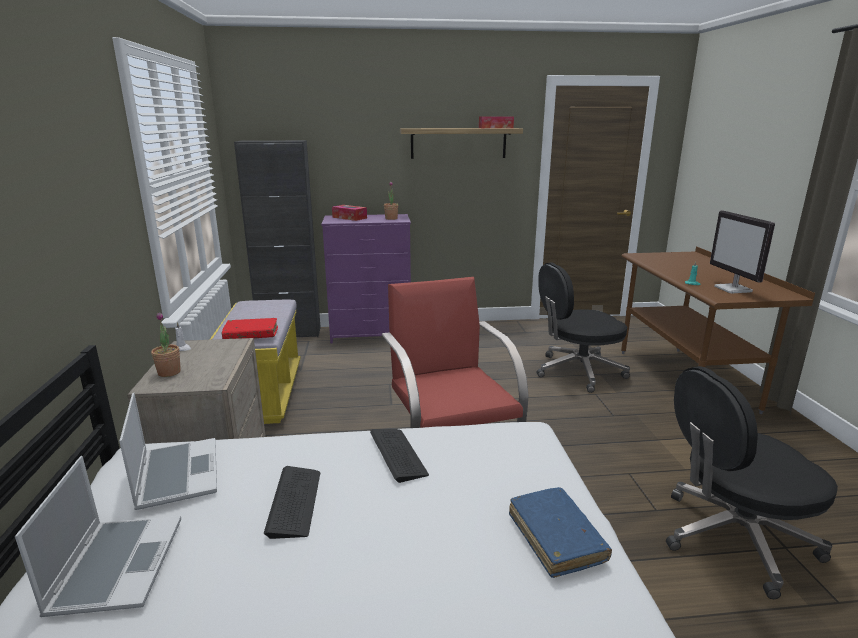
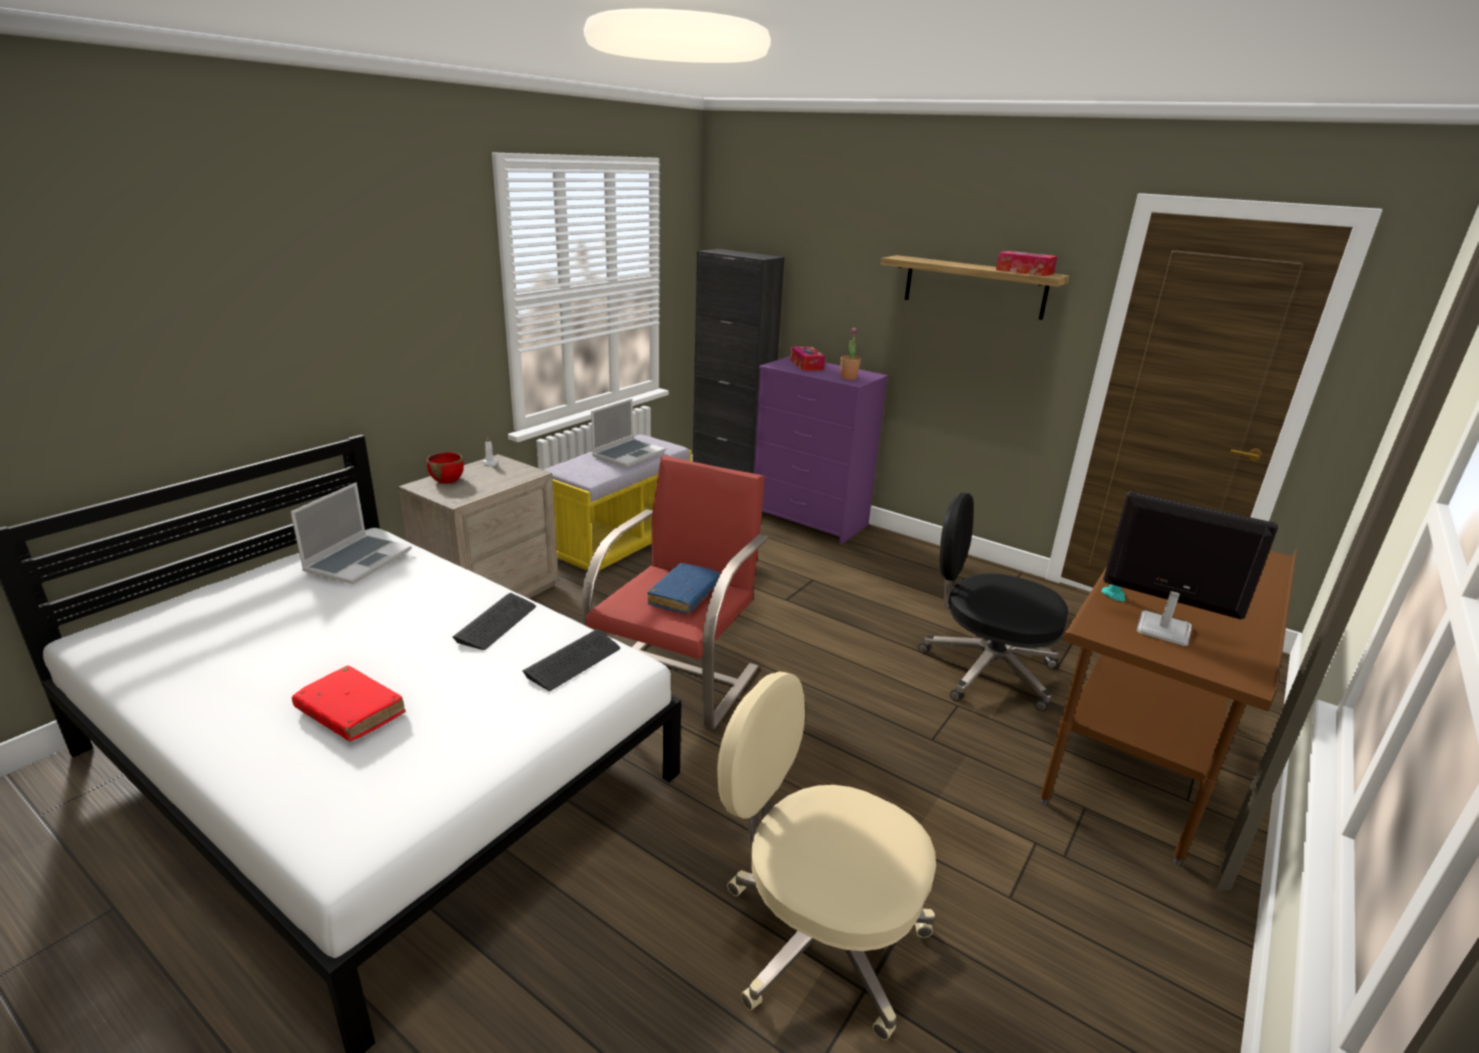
camera: 40 degrees right, 5 degrees up
(117, 565) = (252, 598): laptop -> laptop (628, 454)
(169, 372) = (447, 479): potted plant -> red bowl
(251, 335) = (584, 471): red book -> red book (350, 712)
(294, 502) = (377, 616): keyboard -> keyboard (573, 661)
(556, 538) = (465, 746): blue book -> blue book (684, 595)
(733, 289) = (1161, 629): monitor -> monitor turned 90 degrees clockwise
(733, 538) = (818, 936): black office chair -> beige office chair

